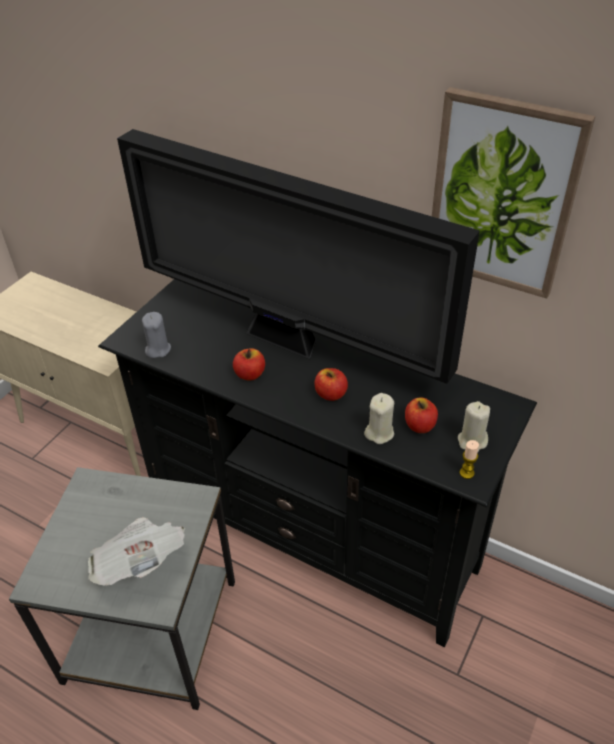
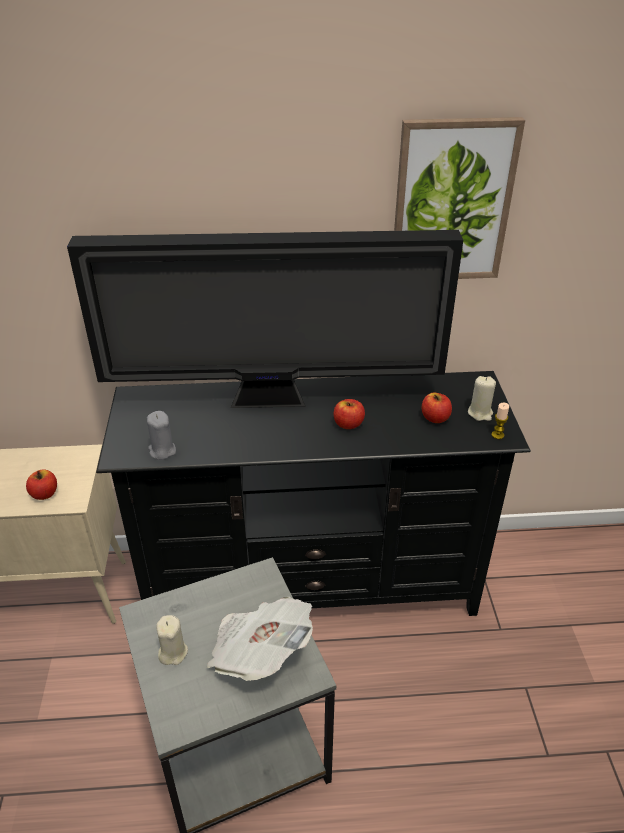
camera: 35 degrees left, 5 degrees down
(250, 374) = (267, 436): apple -> apple (44, 494)
(379, 433) = (412, 435): beige candle -> beige candle (173, 652)

